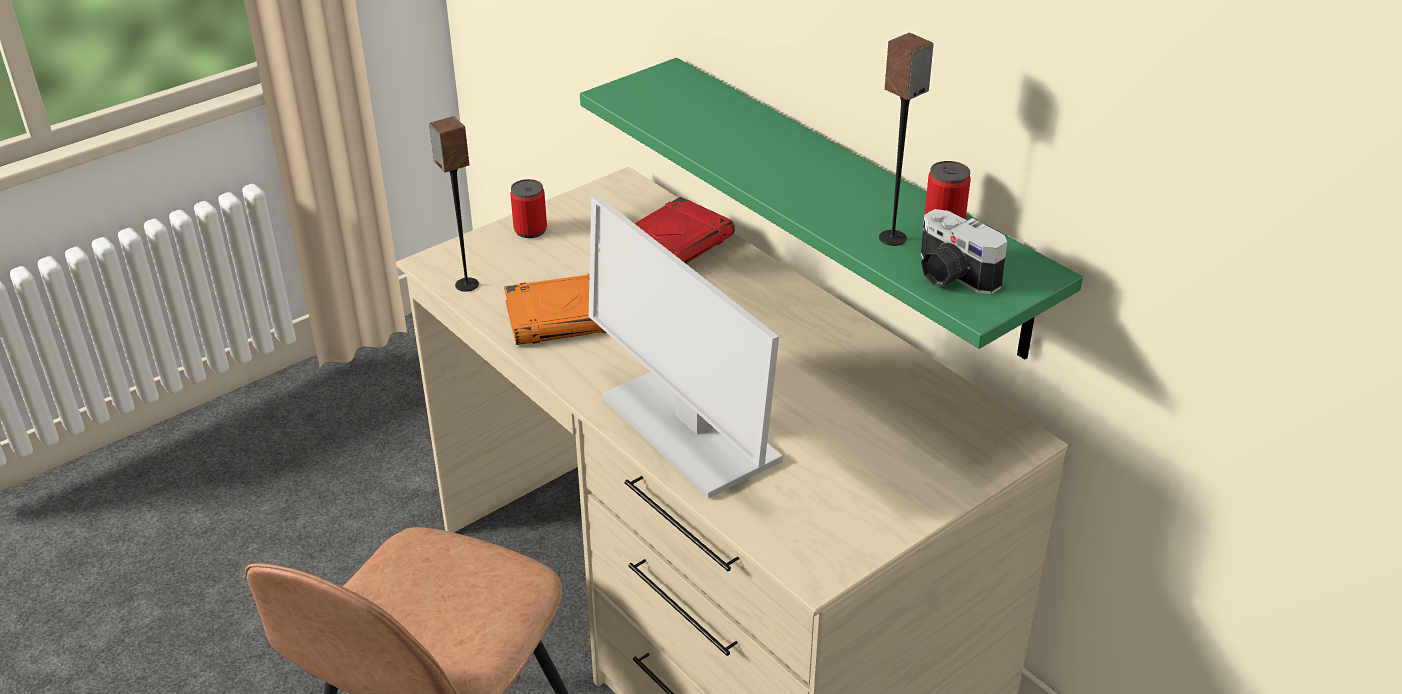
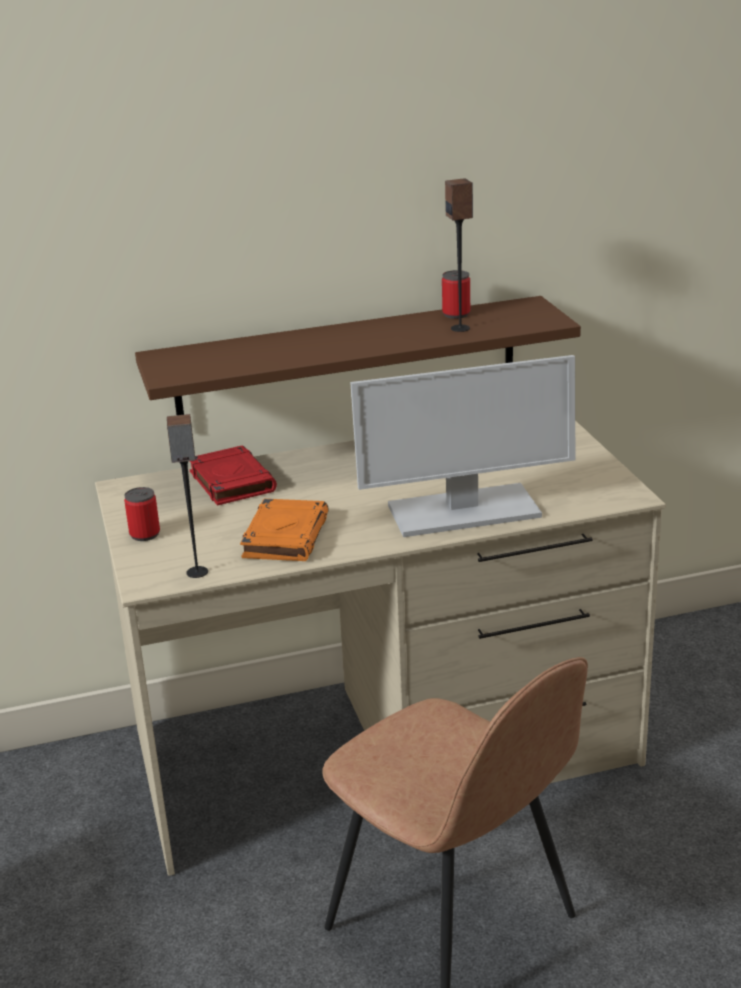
camera: 65 degrees left, 10 degrees down
(852, 203) = (347, 362): green shelf -> brown shelf
(951, 276) = (516, 322): camera -> none

